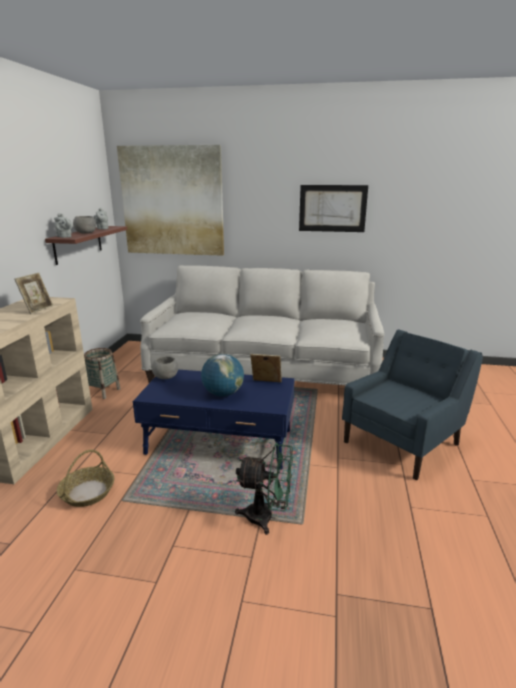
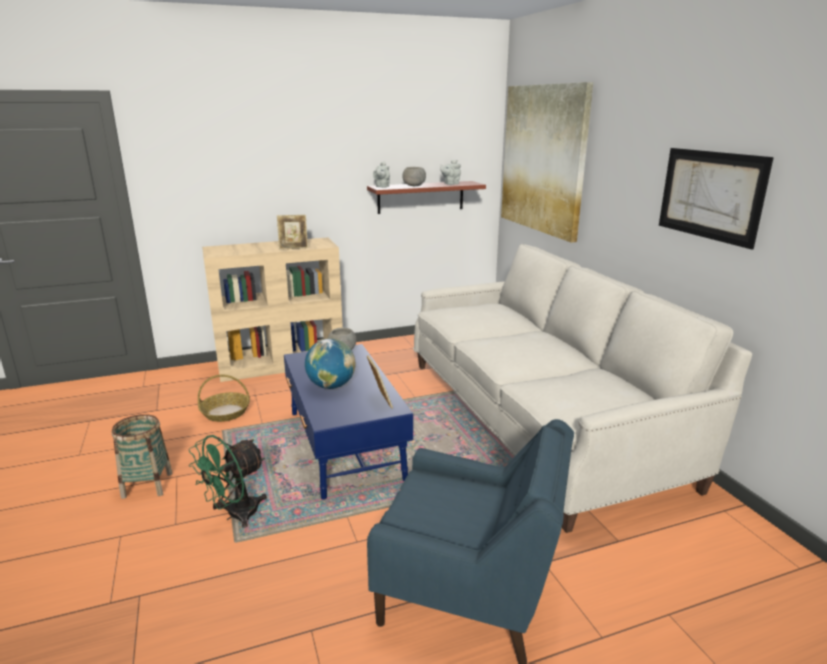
camera: 60 degrees right, 0 degrees up
(103, 391) = (378, 355): basket -> basket (147, 485)
(267, 517) = (235, 515): green fan -> green fan turned 60 degrees clockwise

